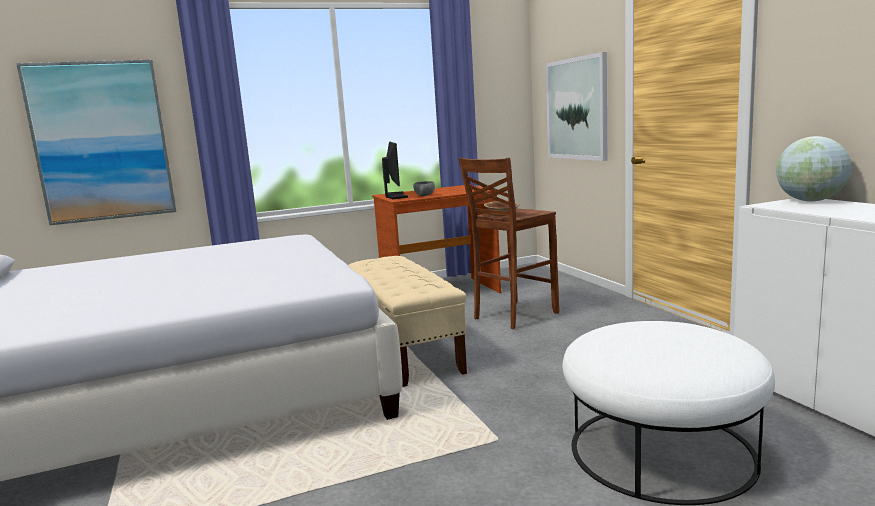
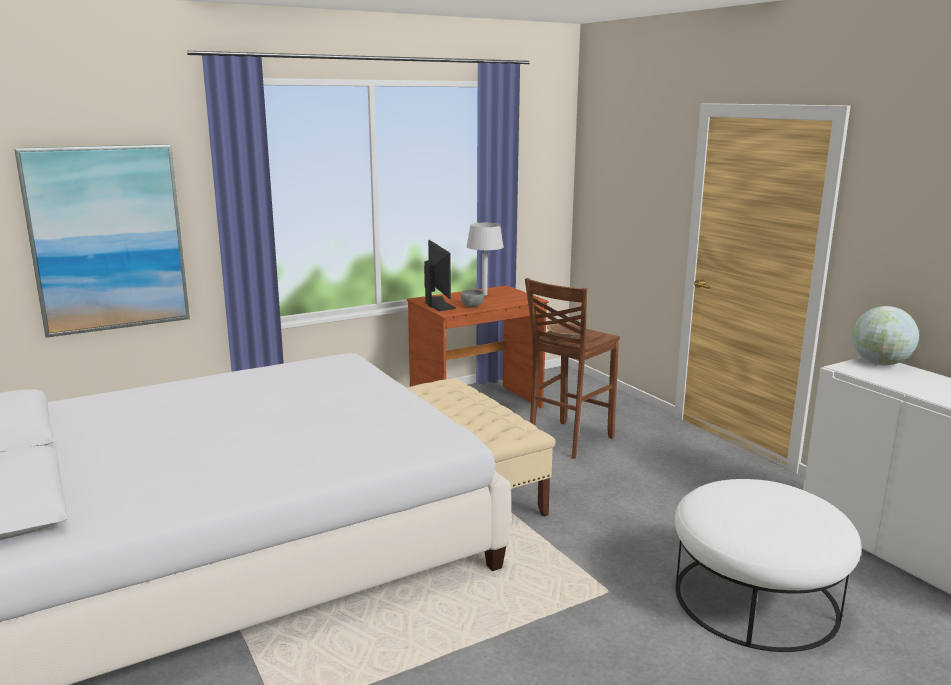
camera: 10 degrees left, 5 degrees up
(443, 189) = (485, 294): none -> grey table lamp
(576, 109) = (631, 213): picture -> none

